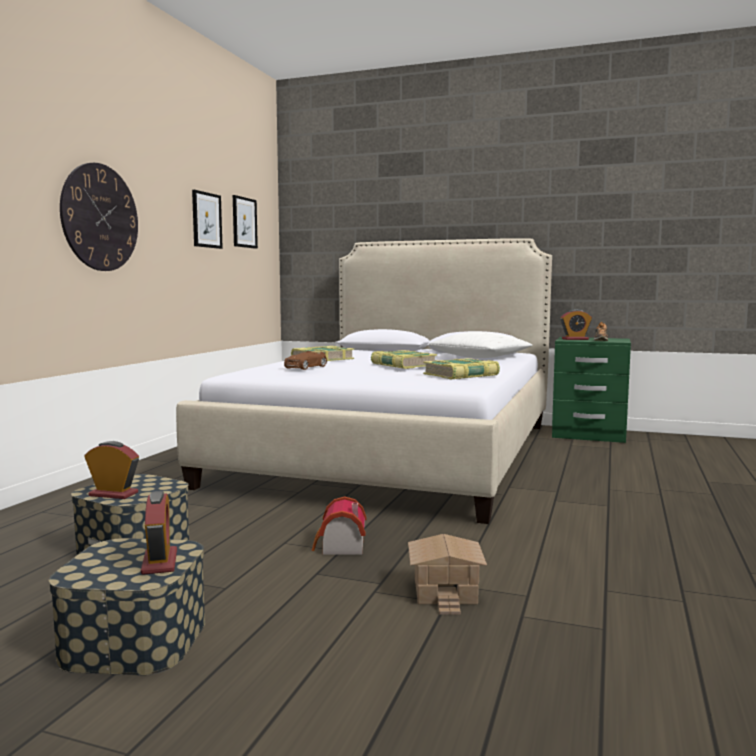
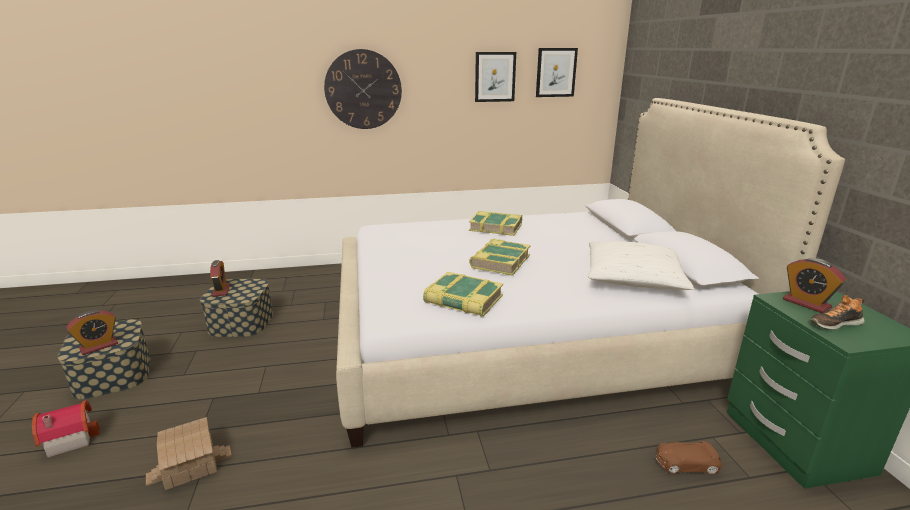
camera: 60 degrees right, 15 degrees up
(305, 367) = (424, 237): brown toy car -> brown toy car (685, 463)
(339, 547) = (265, 390): toy house -> toy house (69, 439)

